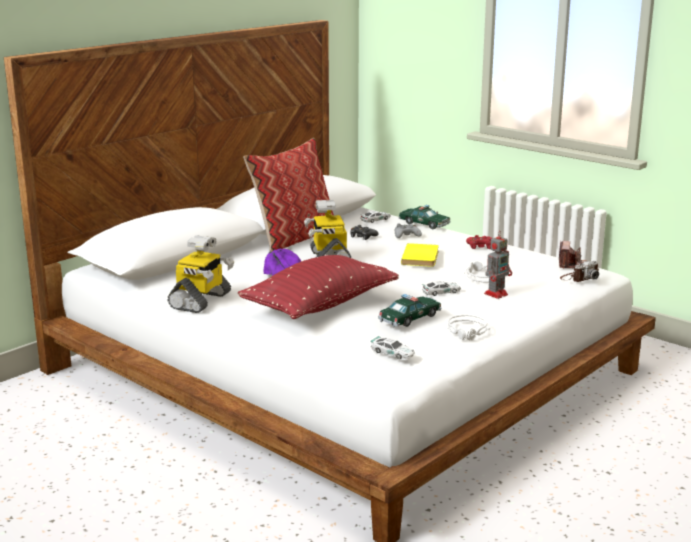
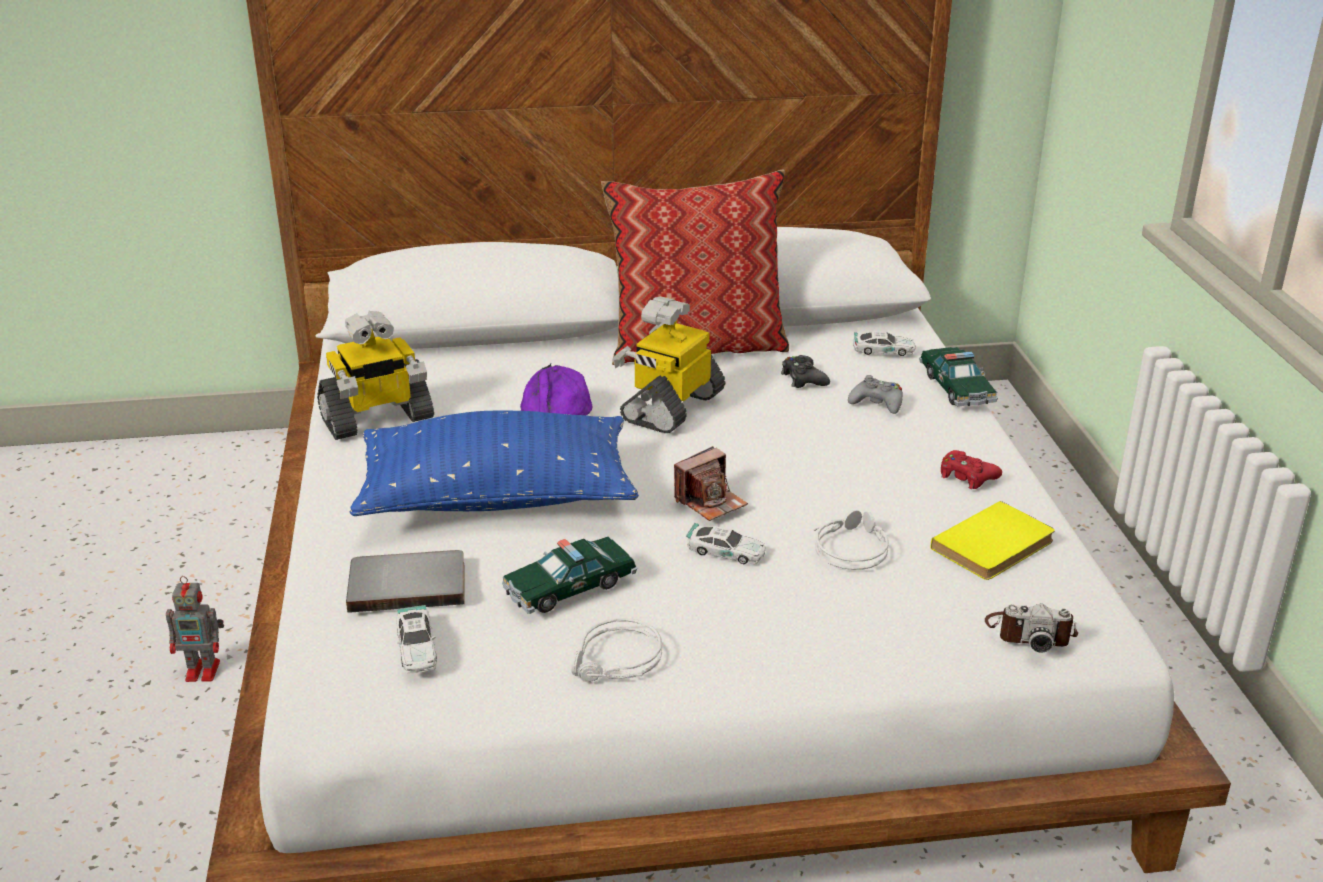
camera: 40 degrees right, 10 degrees up
(320, 305) = (497, 498): red pillow -> blue pillow
(346, 338) = (407, 583): none -> grey book
(410, 318) = (570, 587): toy car -> toy car turned 150 degrees clockwise
(422, 257) = (817, 462): yellow book -> yellow book (996, 546)
(496, 294) = (811, 599): toy robot -> toy robot (205, 671)
(572, 265) = (1073, 593): camera -> camera (710, 502)

